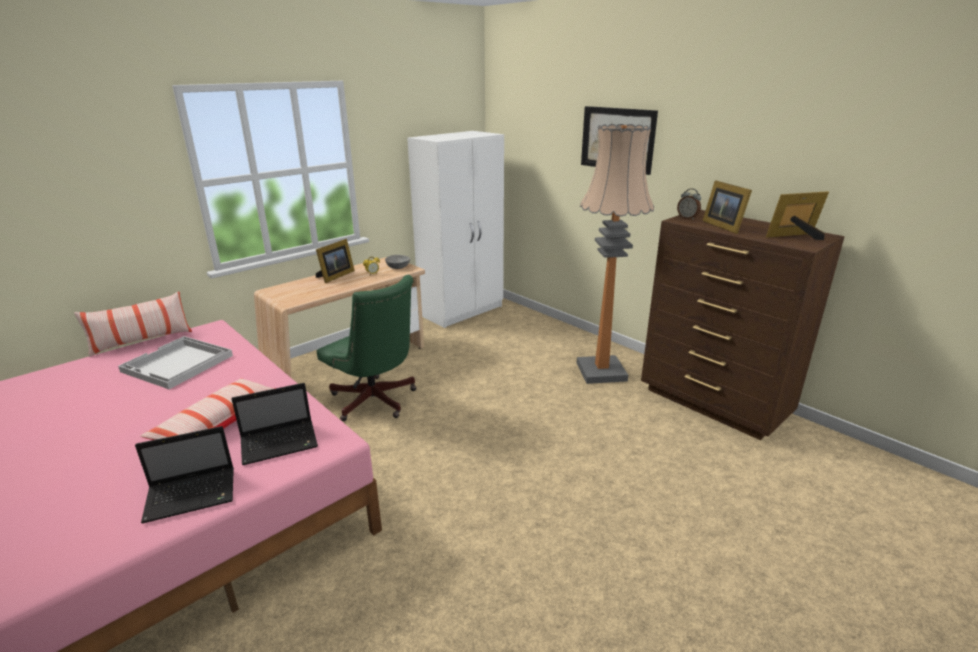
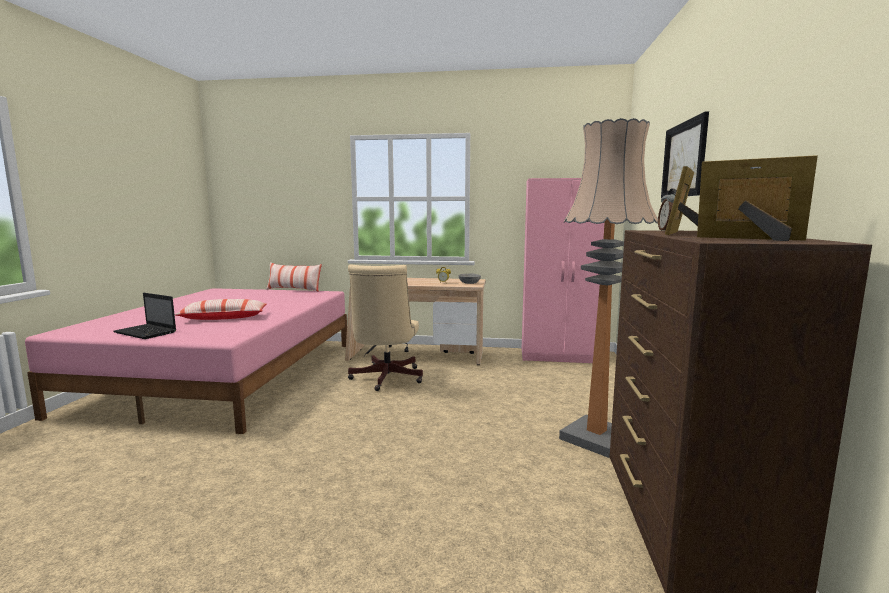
camera: 50 degrees right, 15 degrees down
(177, 364) = (278, 299): white tray -> none
(281, 443) = (213, 331): laptop -> none
(335, 276) = (421, 279): picture frame -> none
(376, 402) = (385, 379): green office chair -> beige office chair
(462, 310) = (562, 356): white wardrobe -> pink wardrobe

